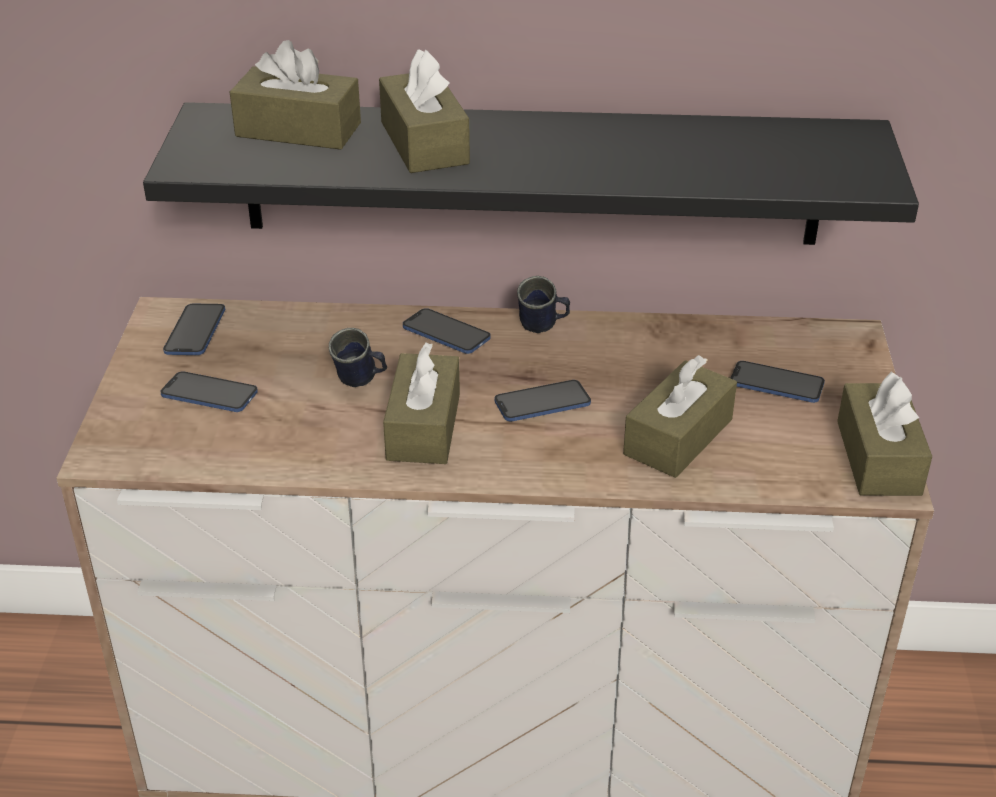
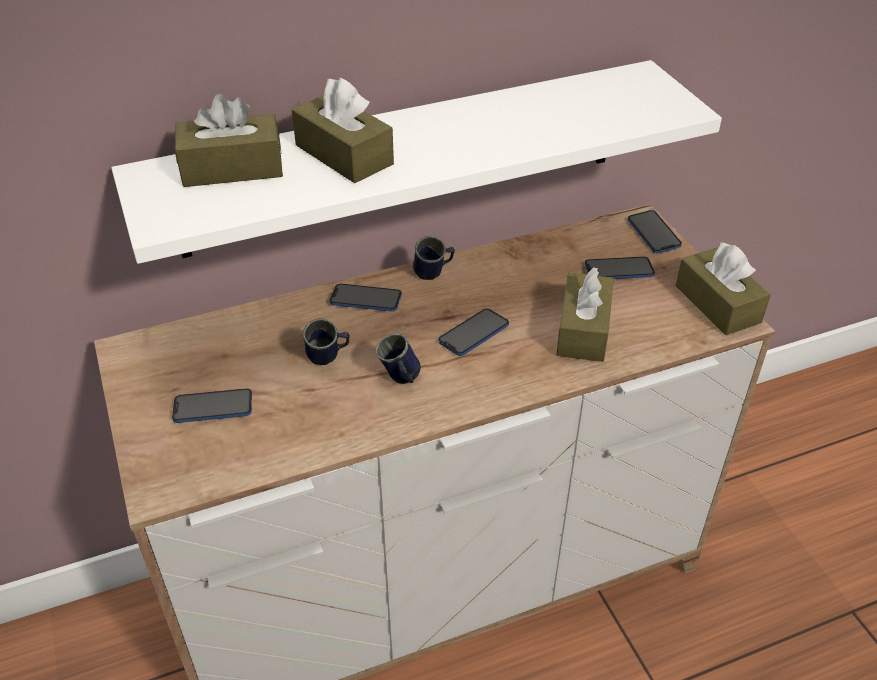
camera: 25 degrees left, 5 degrees up
(195, 331) = (163, 357): phone -> phone (653, 233)
(423, 427) = (401, 380): brown tissue box -> blue mug
(531, 174) = (404, 158): black shelf -> white shelf

